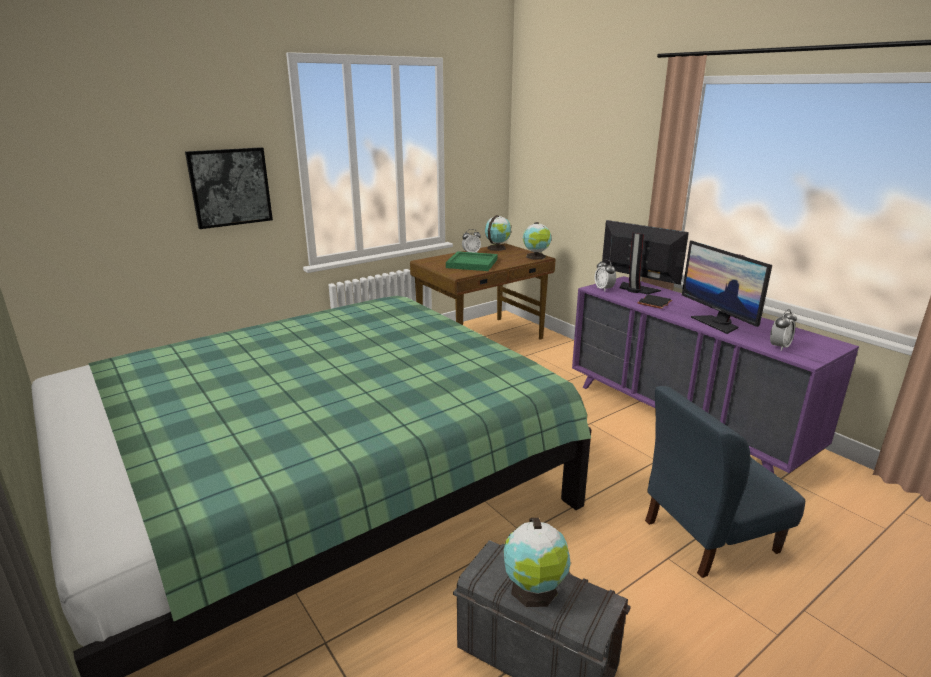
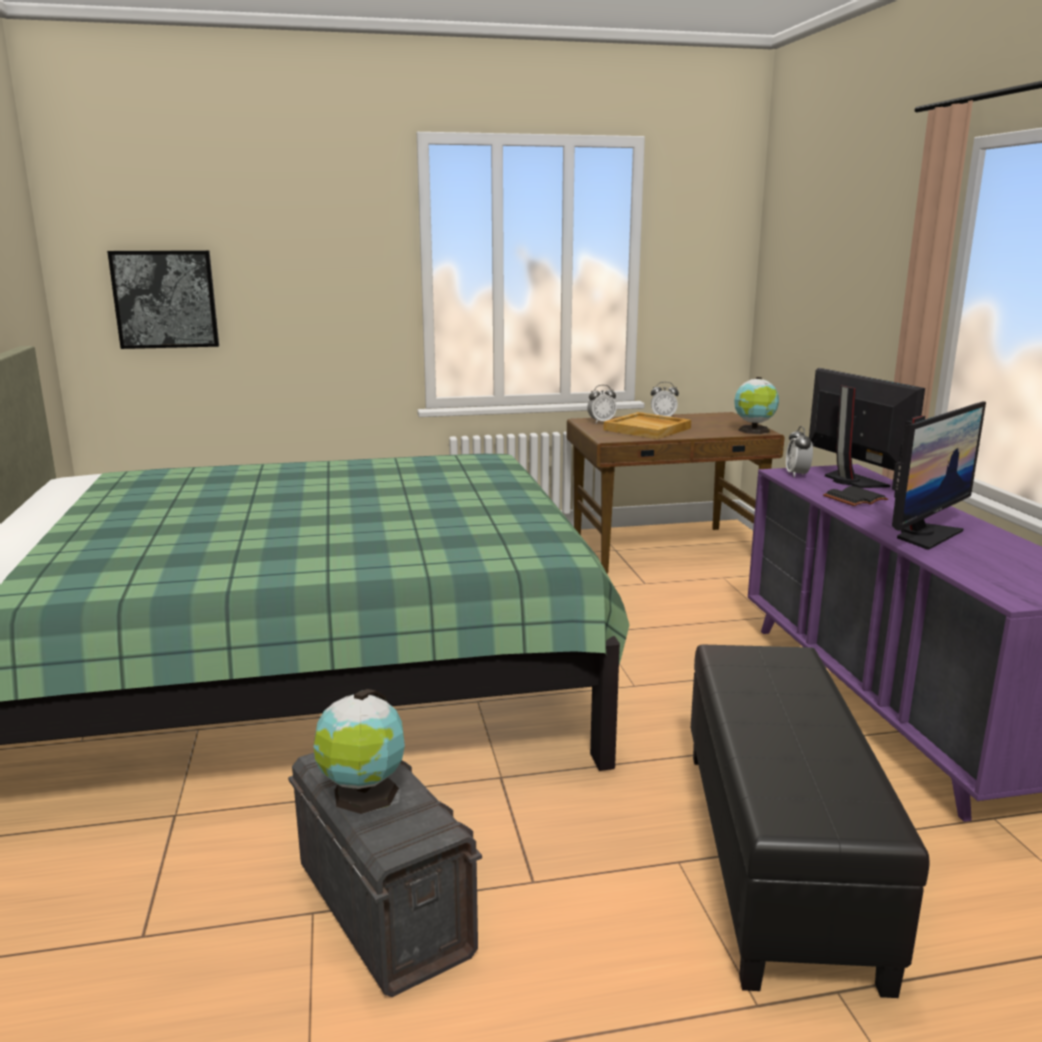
camera: 25 degrees right, 5 degrees down
(230, 187) = (330, 297): picture -> picture (165, 299)
(472, 263) = (648, 429): green tray -> beige tray
(497, 248) = (711, 416): globe -> none
(709, 535) = (774, 855): blue chair -> black ottoman
(717, 323) = (924, 535): monitor -> monitor turned 135 degrees counterclockwise
(779, 347) = (989, 576): alarm clock -> alarm clock (601, 422)

